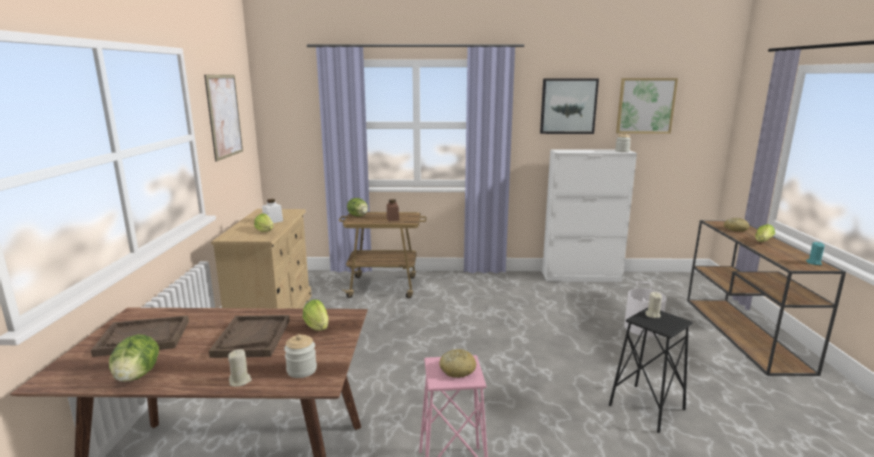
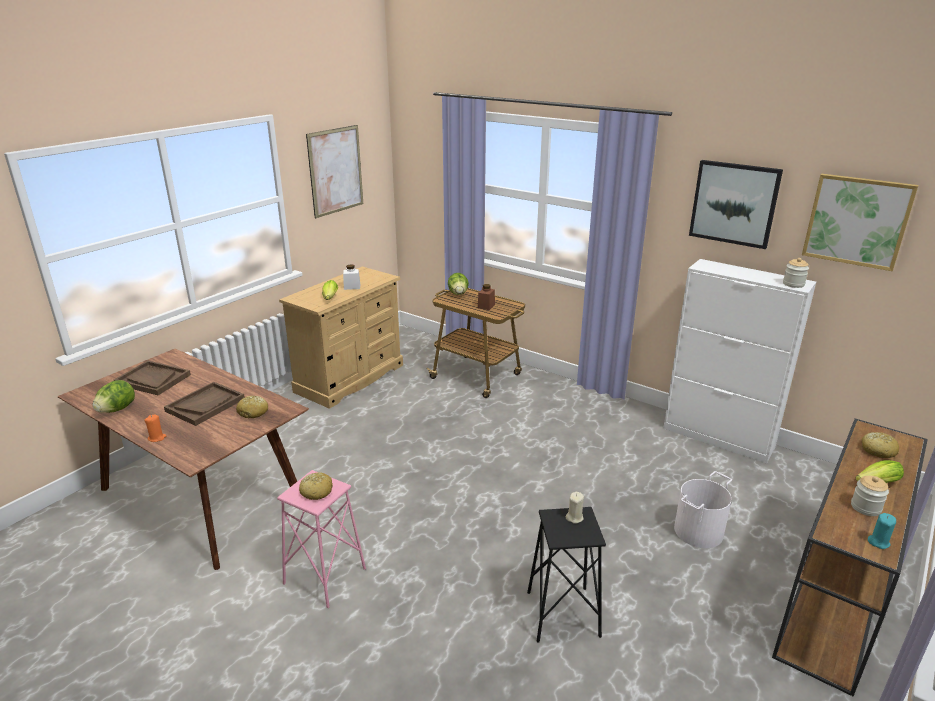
camera: 35 degrees right, 10 degrees up
(240, 381) = (157, 438): beige candle -> orange candle
(301, 370) = (196, 445): jar -> jar (865, 507)
(318, 327) = (253, 412): lettuce -> bread

